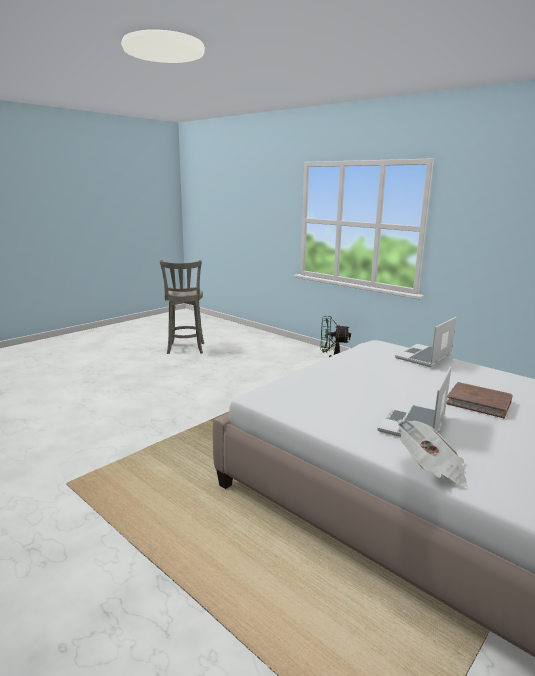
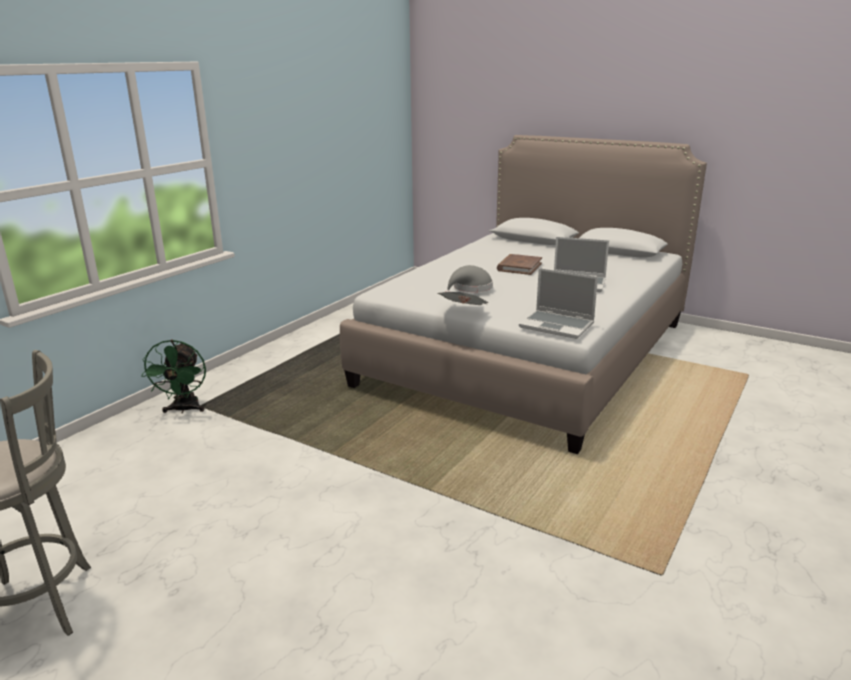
camera: 100 degrees left, 5 degrees up
(384, 369) = (470, 288): none -> grey hat
(424, 357) = (426, 275): laptop -> laptop (557, 325)
(431, 469) = (634, 282): newspaper -> newspaper (464, 312)

